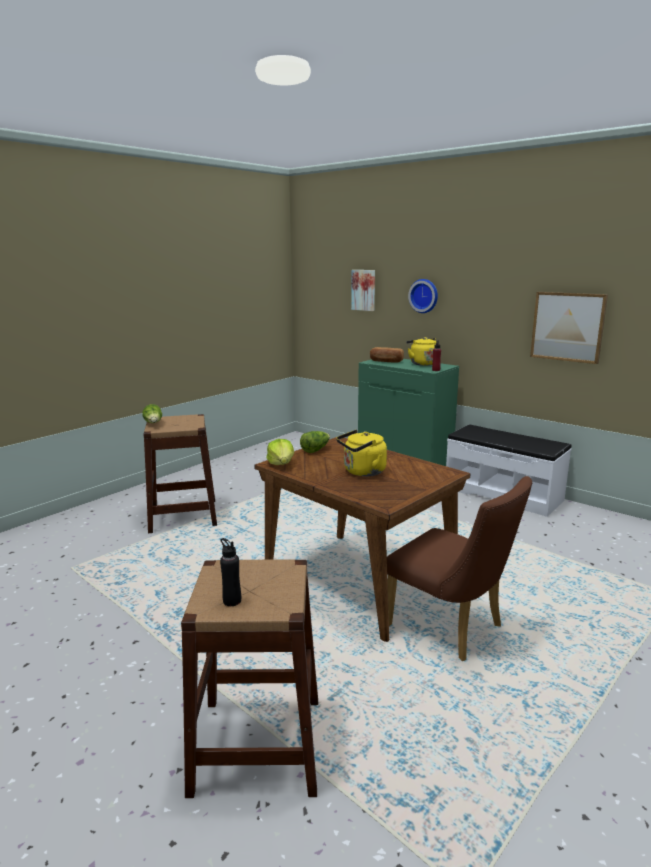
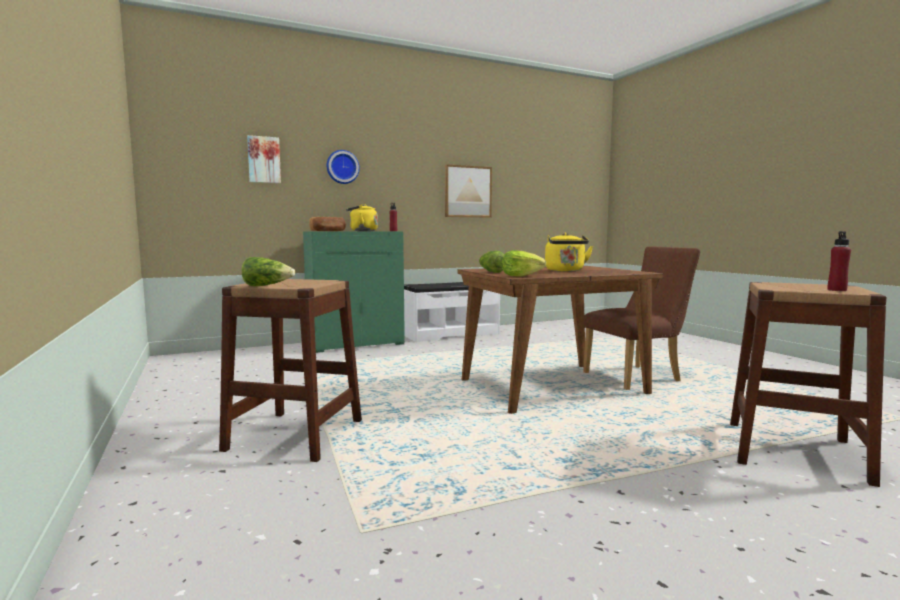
camera: 65 degrees left, 10 degrees down
(232, 601) = (836, 290): black bottle -> red bottle

